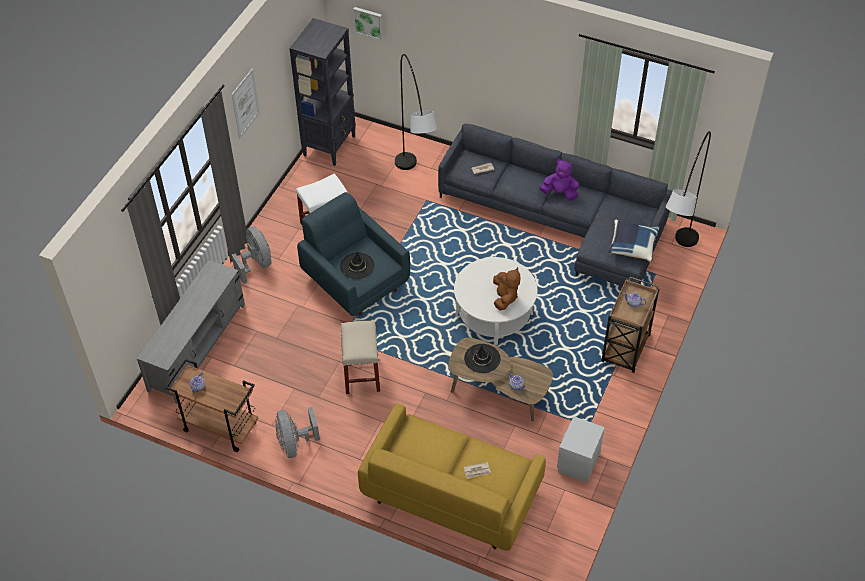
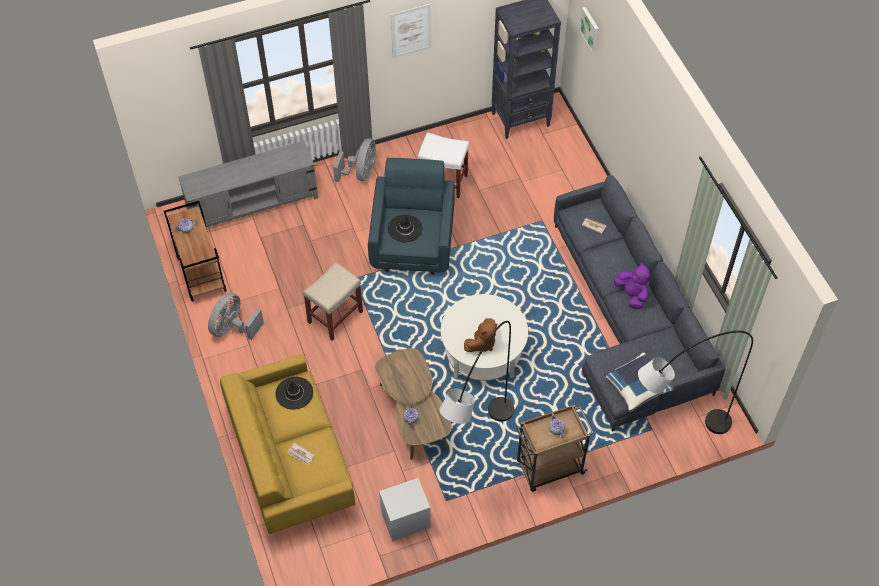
camera: 45 degrees right, 5 degrees up
(416, 191) = (542, 207): grey floor lamp -> grey floor lamp (476, 448)
(482, 358) = (409, 376): black hat -> black hat (294, 393)

